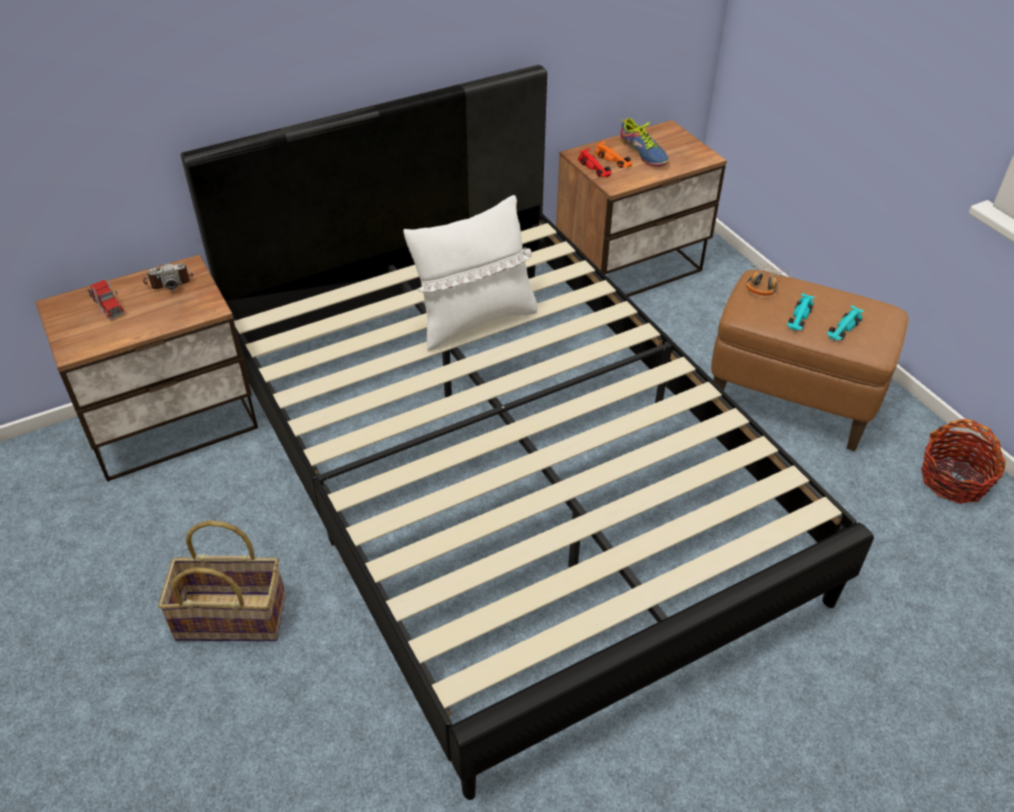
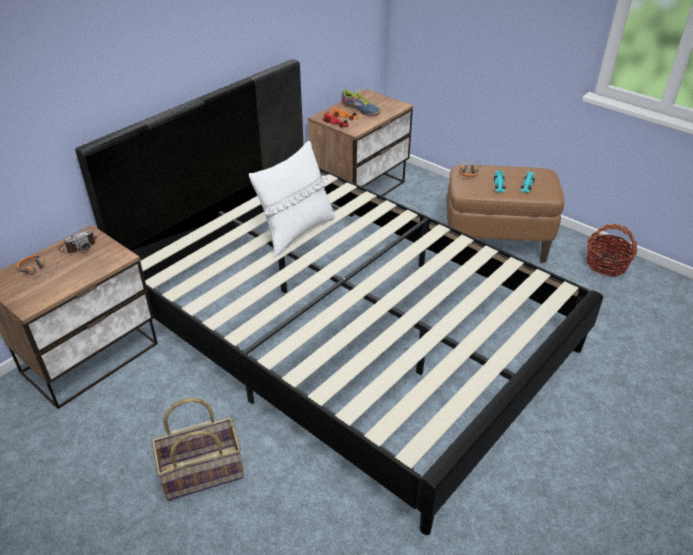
camera: 20 degrees left, 5 degrees down
(107, 305) = (38, 271): toy truck -> headphones

